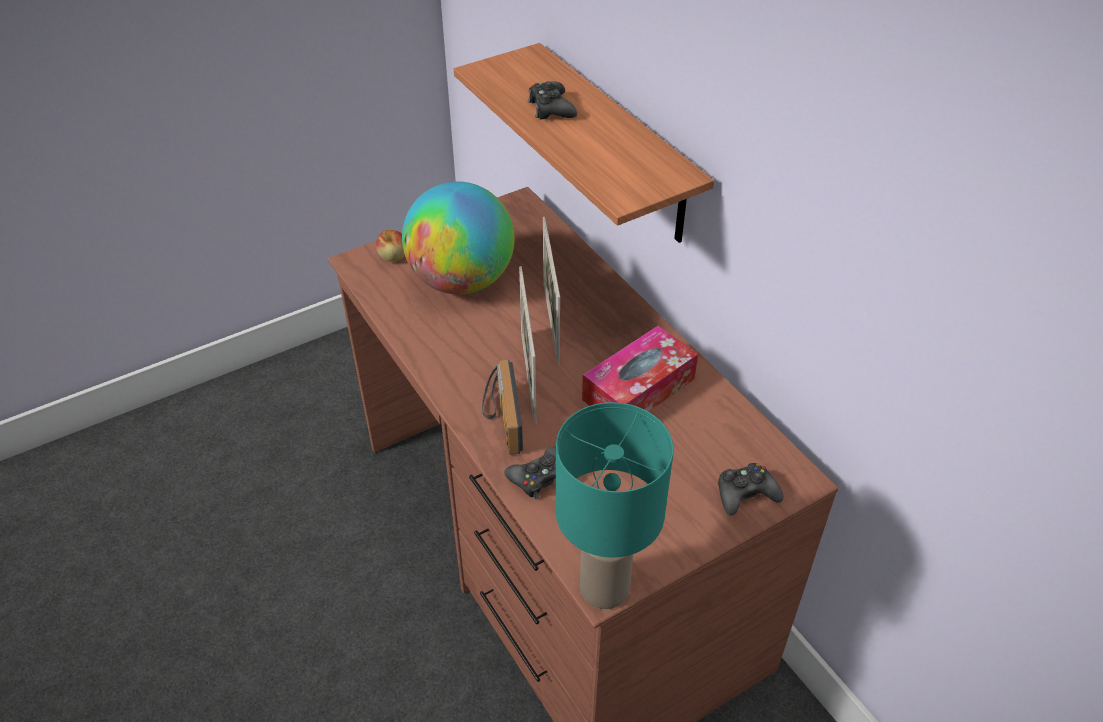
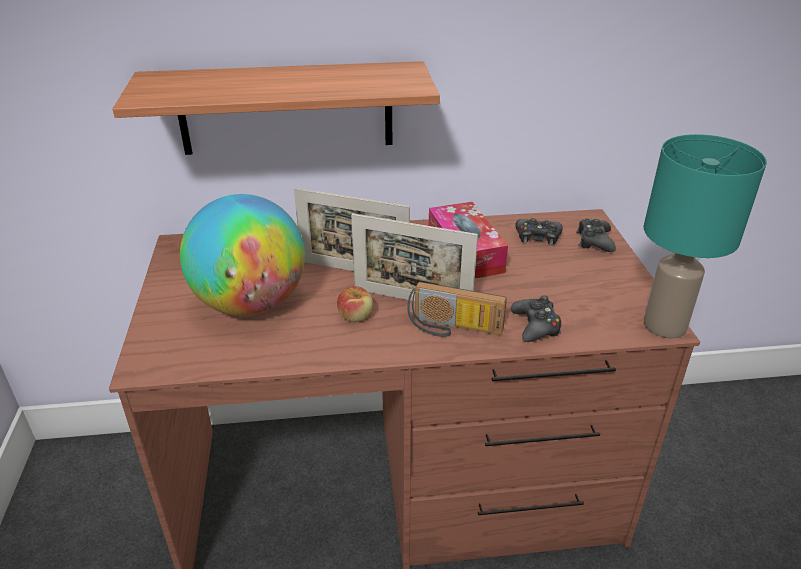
camera: 65 degrees left, 10 degrees down
(393, 256) = (165, 338): apple -> apple (356, 316)
(551, 108) = (251, 86): black game controller -> black game controller (537, 237)

